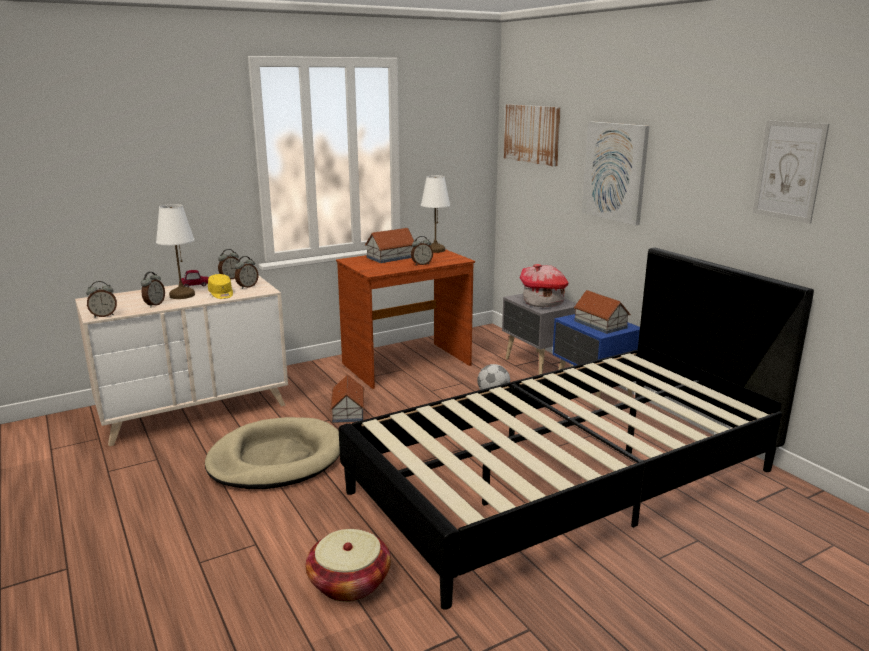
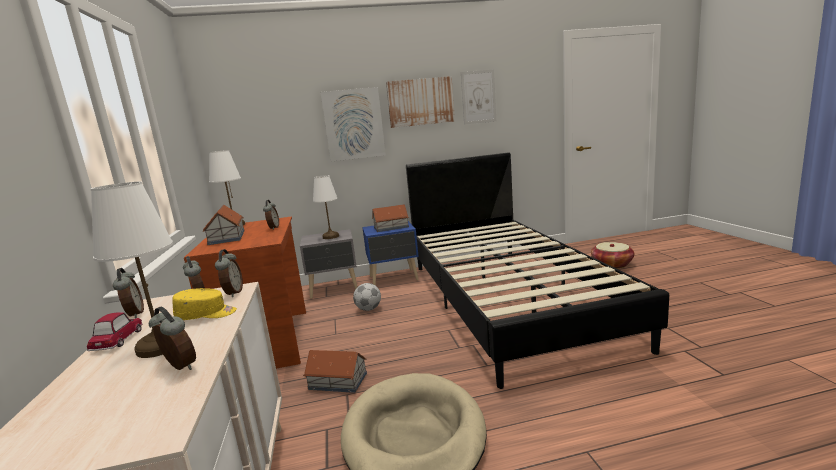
camera: 70 degrees left, 5 degrees down
(104, 316) = (170, 423): alarm clock -> alarm clock (233, 293)
(349, 582) = (639, 392): basket -> basket (612, 264)
(532, 134) = (248, 113): picture -> picture (420, 102)
(543, 303) = (331, 236): toy house -> white table lamp

